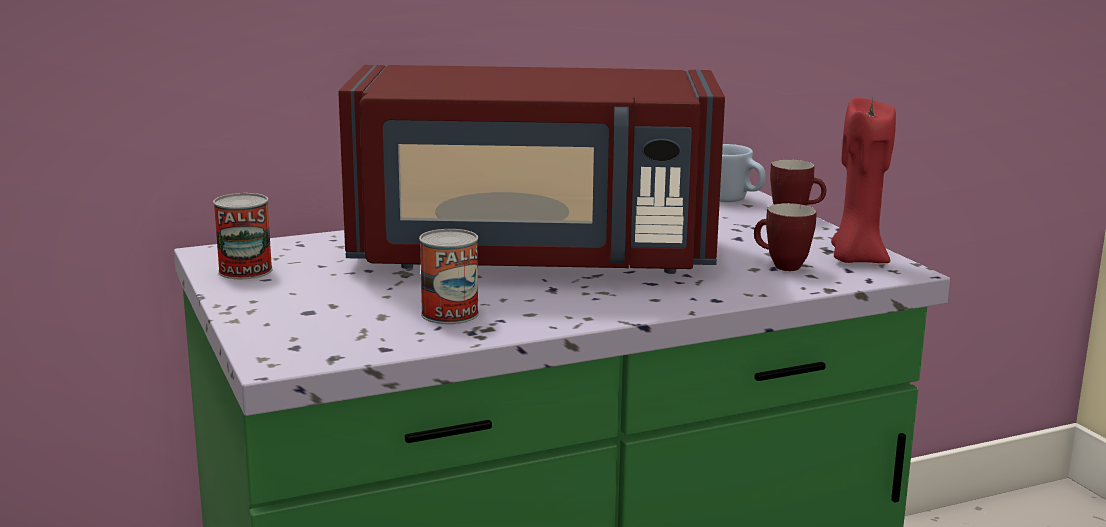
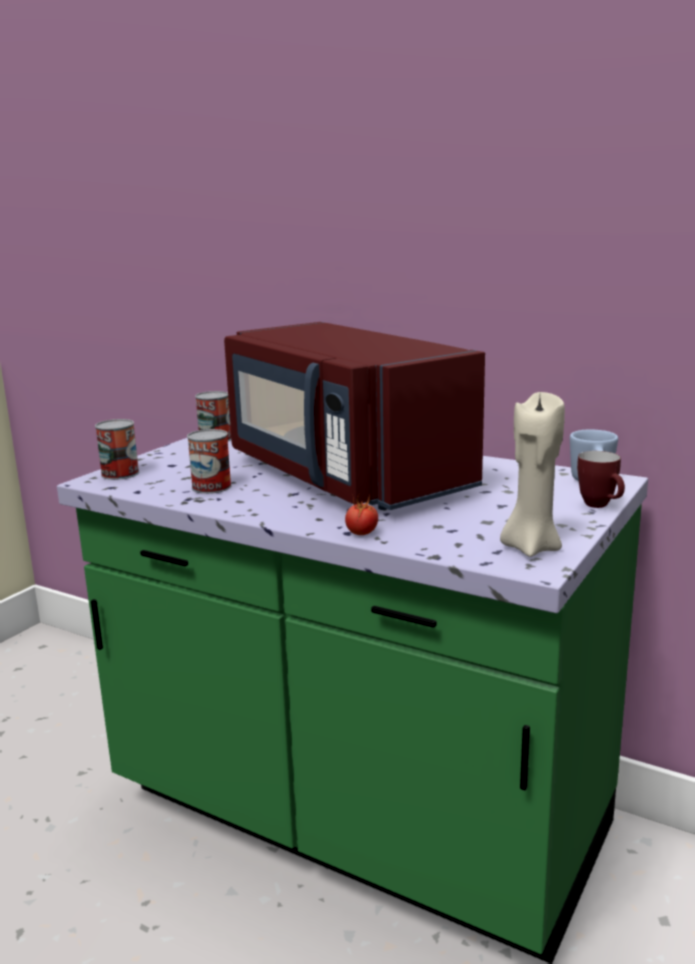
camera: 55 degrees right, 0 degrees up
(282, 342) = (120, 473): none -> can
(728, 296) = (362, 533): none -> tomato
(780, 266) = (460, 531): mug -> none
(856, 259) = (530, 547): red candle -> beige candle

